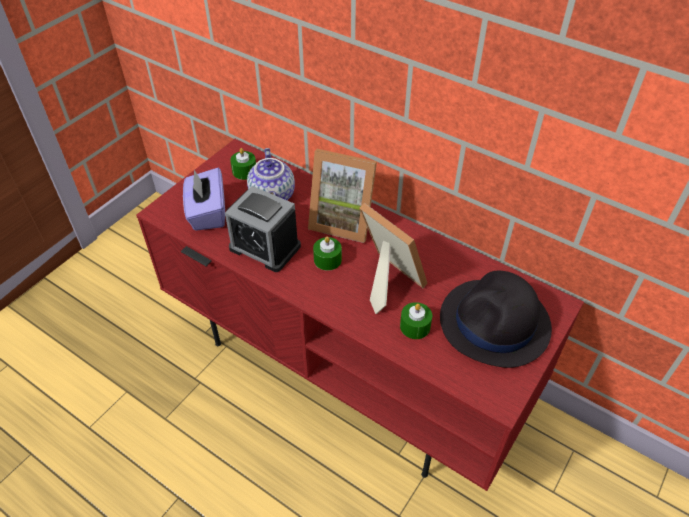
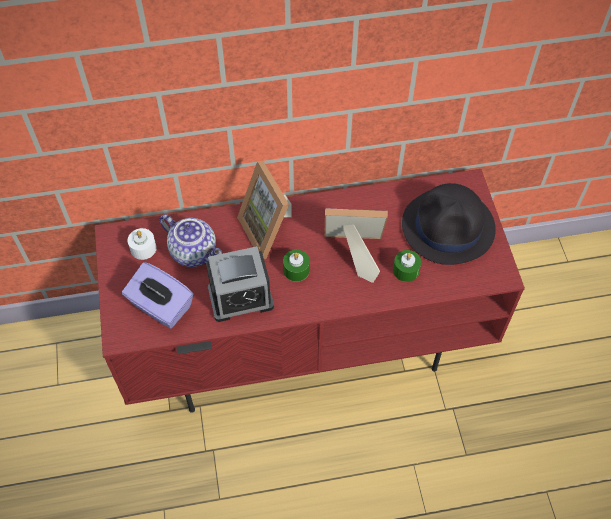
camera: 45 degrees left, 10 degrees up
(244, 171) = (143, 248): green candle -> white candle
(343, 220) = (270, 230): picture frame -> picture frame turned 90 degrees clockwise

